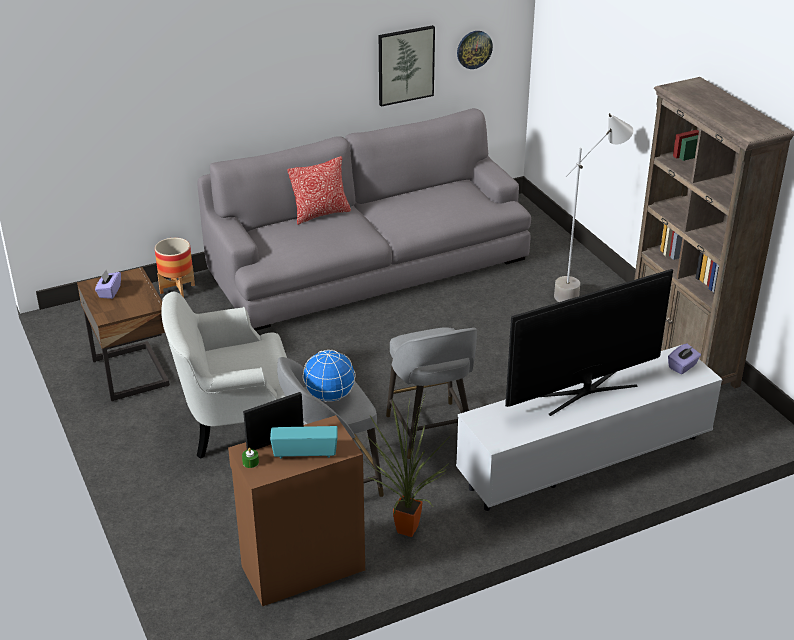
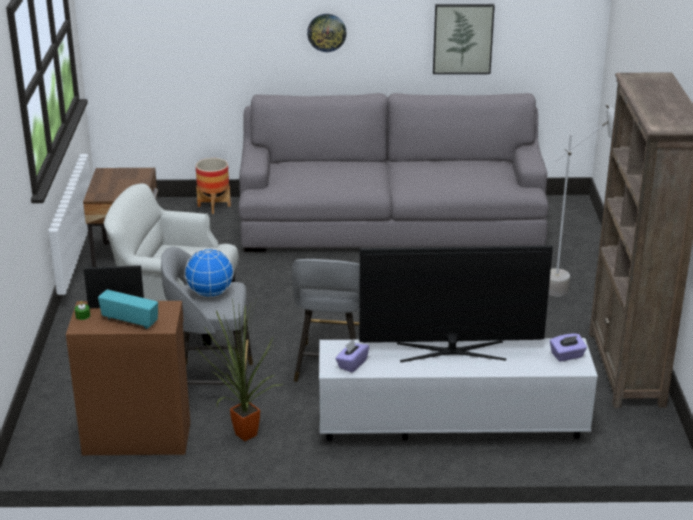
camera: 25 degrees right, 5 degrees down
(109, 292) = (113, 180): purple tissue box -> purple tissue box (352, 364)
(320, 214) = (346, 162): pillow -> none
(474, 49) = (539, 35): wall clock -> wall clock (326, 32)

